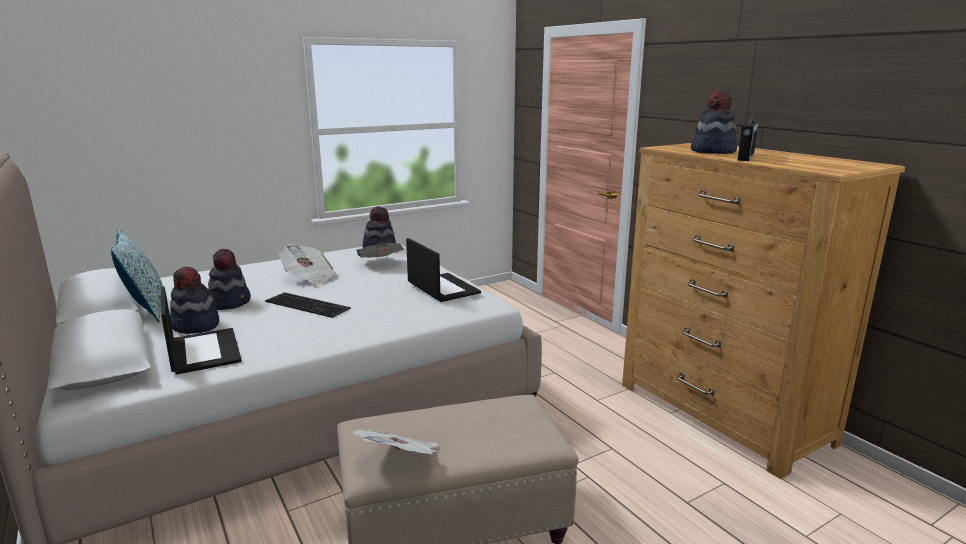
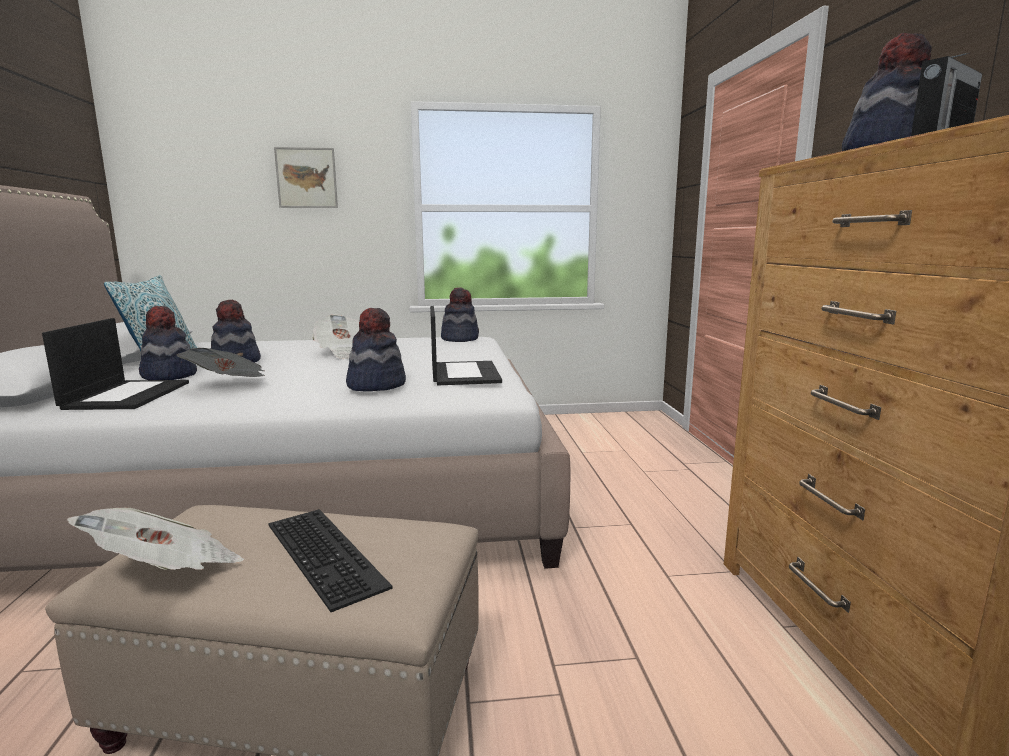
camera: 25 degrees right, 5 degrees down
(208, 109) = (306, 178): none -> picture
(309, 304) = (300, 372): keyboard -> keyboard (328, 553)
(380, 263) = (438, 349): newspaper -> newspaper (229, 385)
(396, 308) = (376, 385): none -> hat

